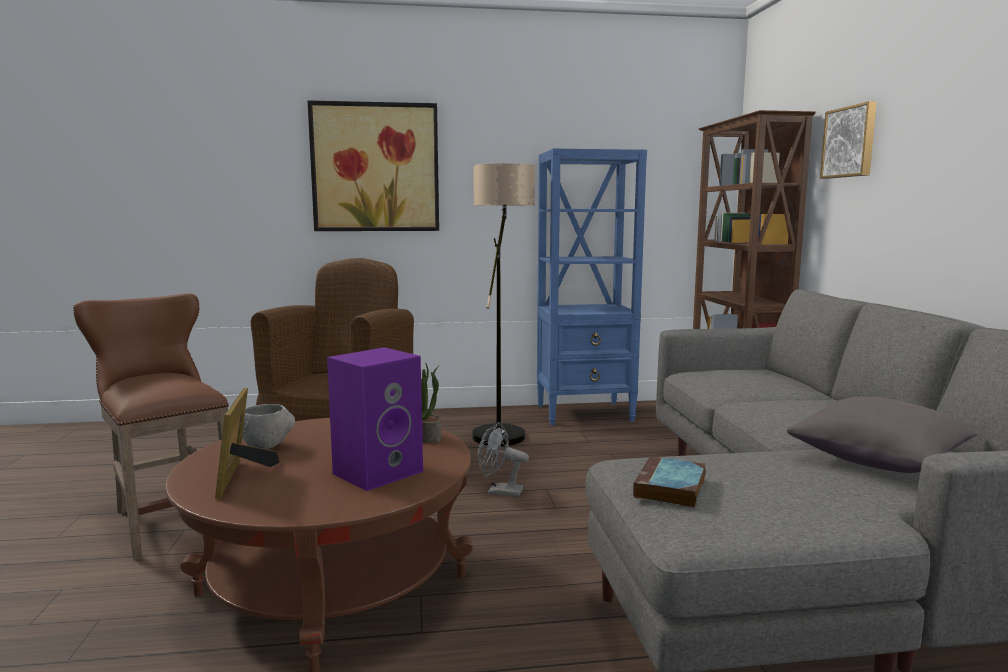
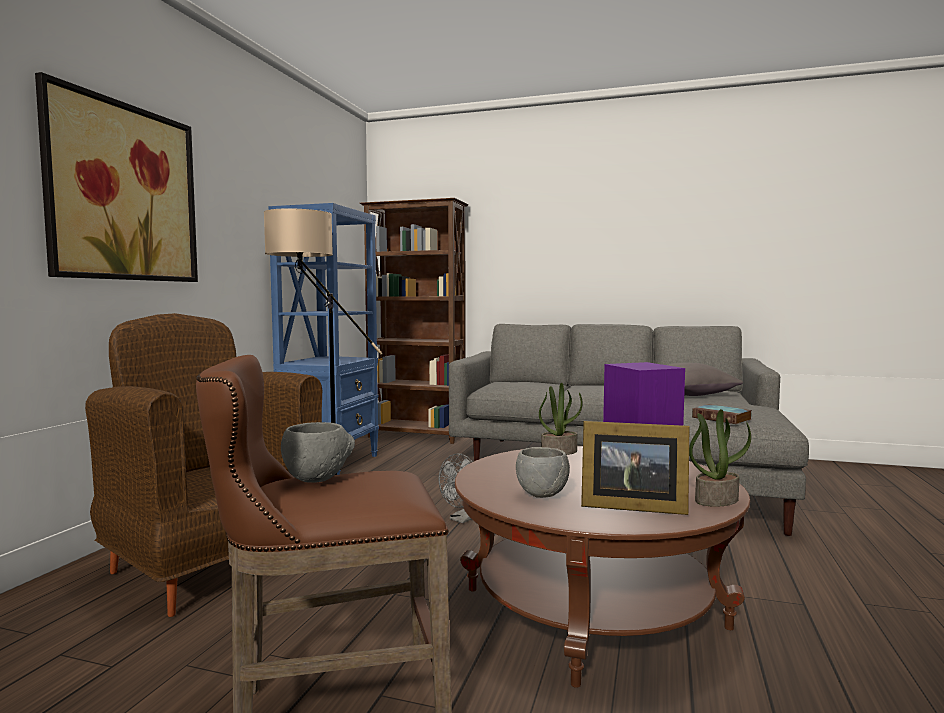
camera: 65 degrees left, 5 degrees down
(162, 377) = (317, 480): none -> grey bowl
(269, 510) = (716, 500): none -> potted plant
(850, 142) = (506, 227): picture -> none

